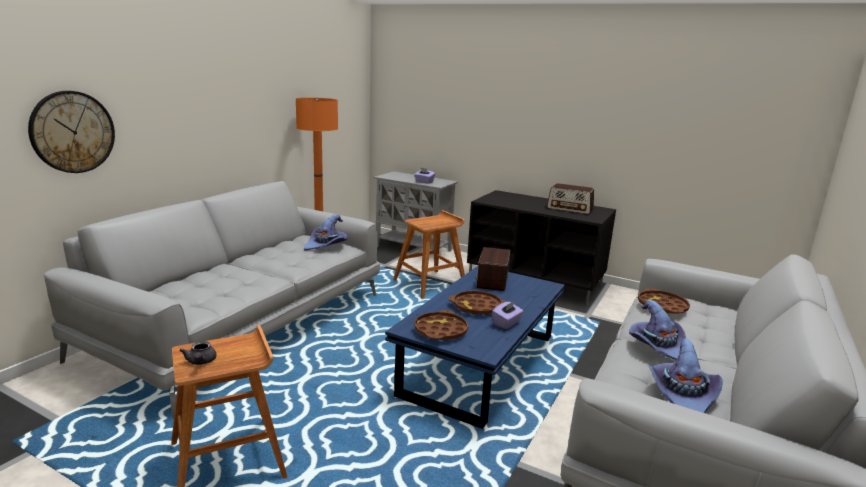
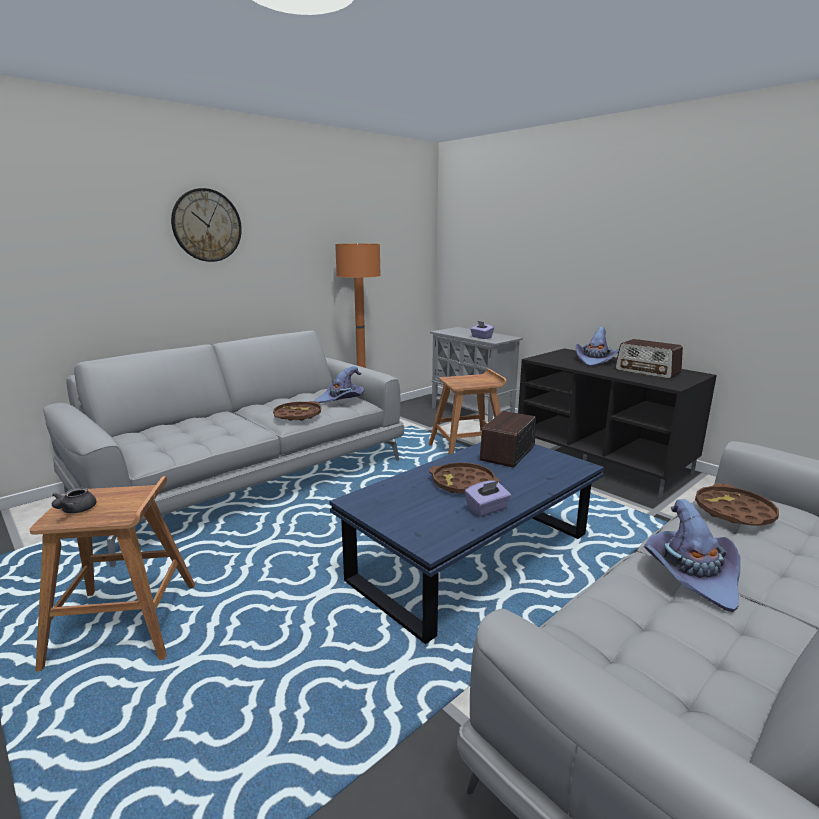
camera: 20 degrees right, 0 degrees up
(72, 132) = (78, 271): wall clock -> wall clock (207, 225)
(440, 331) = (394, 508): brown tray -> brown tray (297, 415)
(683, 395) = (690, 663): purple hat -> purple hat (595, 361)

